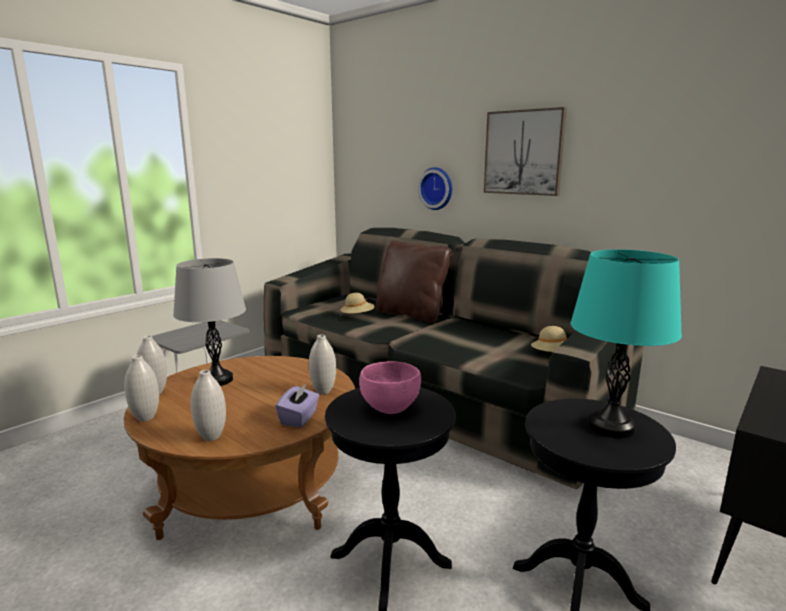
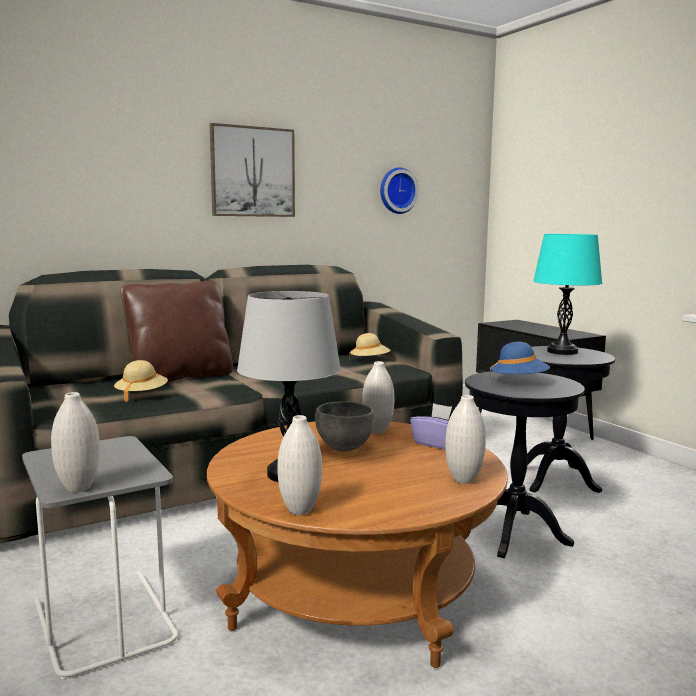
camera: 70 degrees left, 5 degrees down
(146, 418) = (388, 514): white vase -> white vase (78, 488)
(277, 386) = (344, 447): none -> grey bowl
(390, 408) = (519, 382): pink bowl -> blue hat
(437, 188) = (139, 213): wall clock -> wall clock (397, 191)

